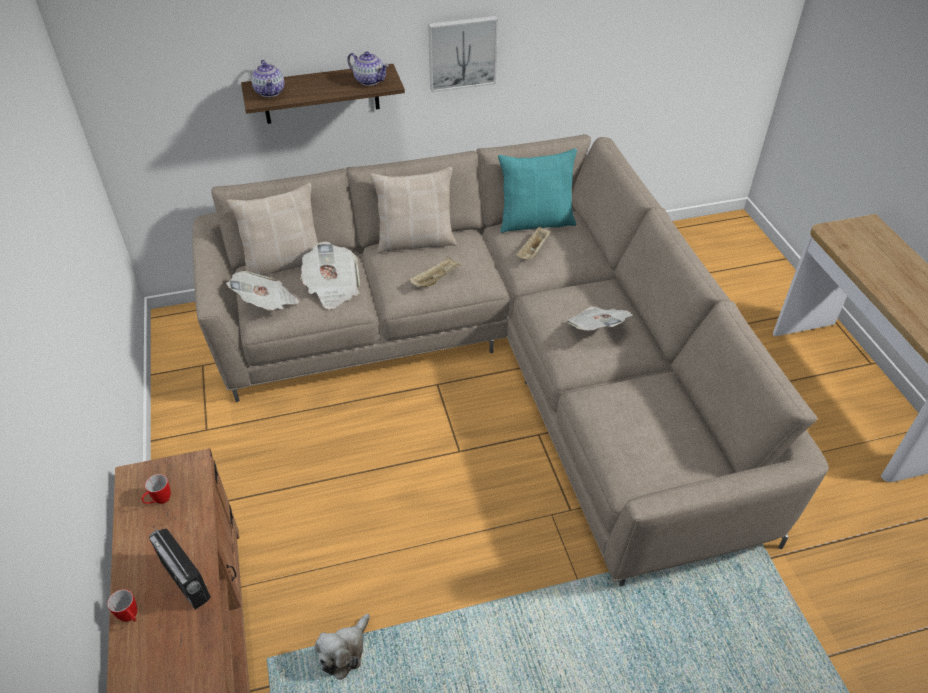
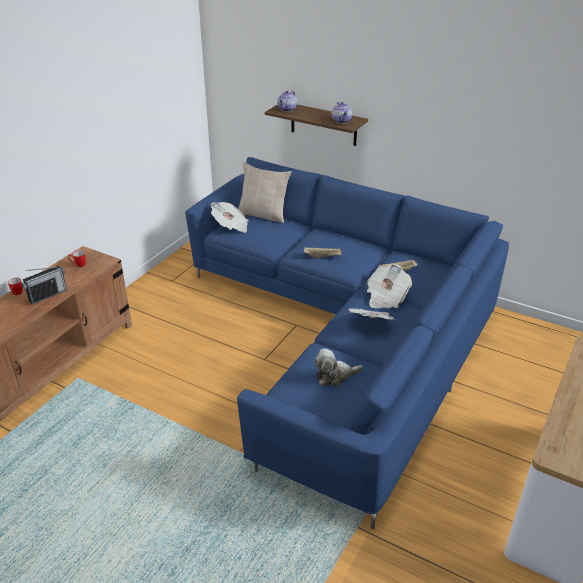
camera: 45 degrees right, 10 degrees down
(186, 580) = (47, 295): radio -> radio turned 135 degrees counterclockwise
(332, 288) = (268, 235): newspaper -> newspaper (386, 297)
(344, 652) = (105, 398): plush toy -> plush toy (334, 376)
(416, 241) = (340, 236): beige pillow -> none
(462, 52) = (412, 126): picture -> none
(502, 361) = (345, 335): beige sofa -> blue sofa
(536, 221) = (422, 259): turquoise pillow -> none

